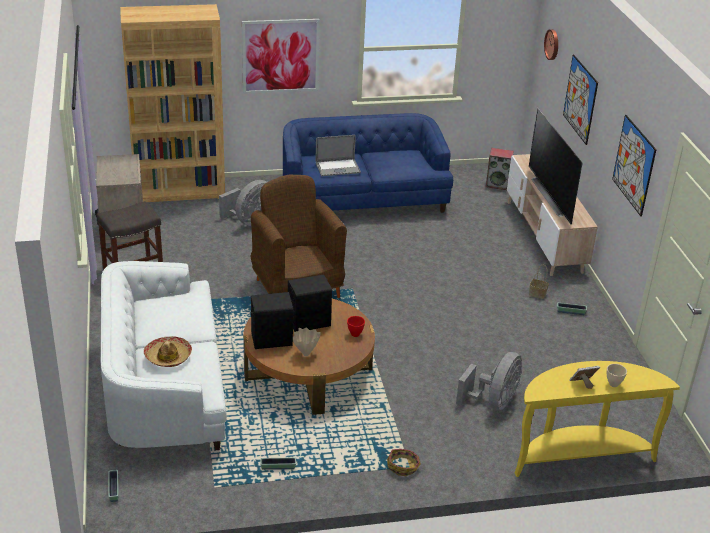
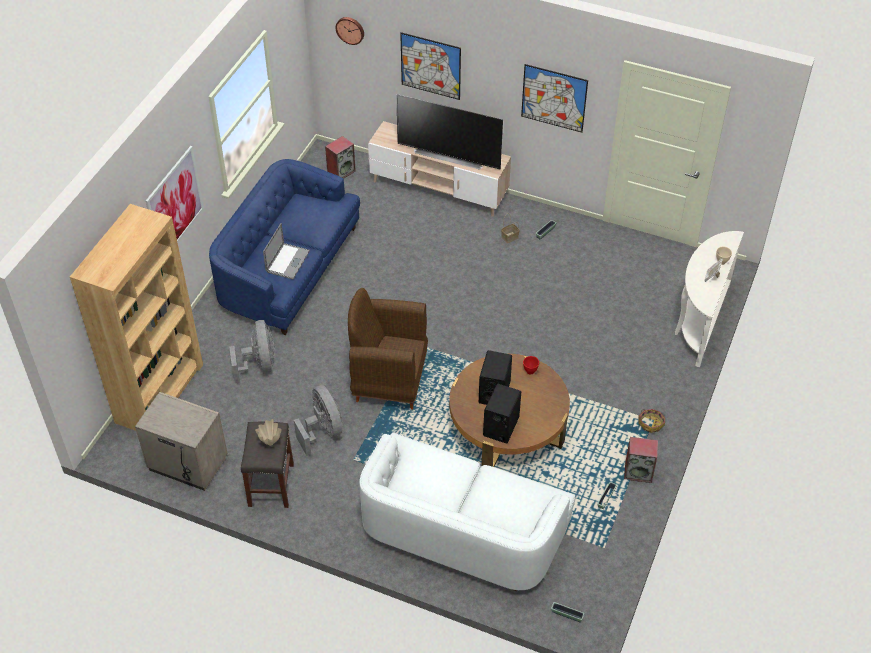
camera: 55 degrees left, 15 degrees up
(168, 356) = (491, 503): hat -> none
(305, 354) = (534, 414): beige vase -> beige vase (270, 443)
(331, 479) = (638, 472): none -> speaker
(493, 402) = (616, 335): grey fan -> grey fan (323, 431)
(579, 455) = (699, 321): yellow console table -> white console table

